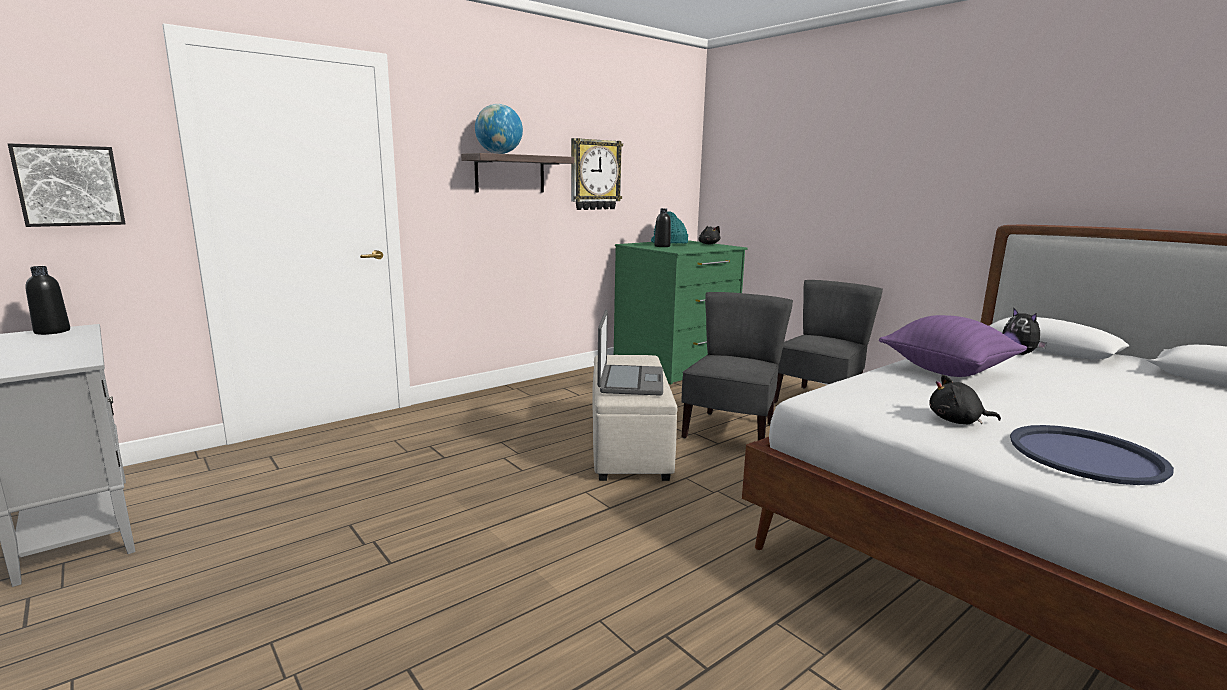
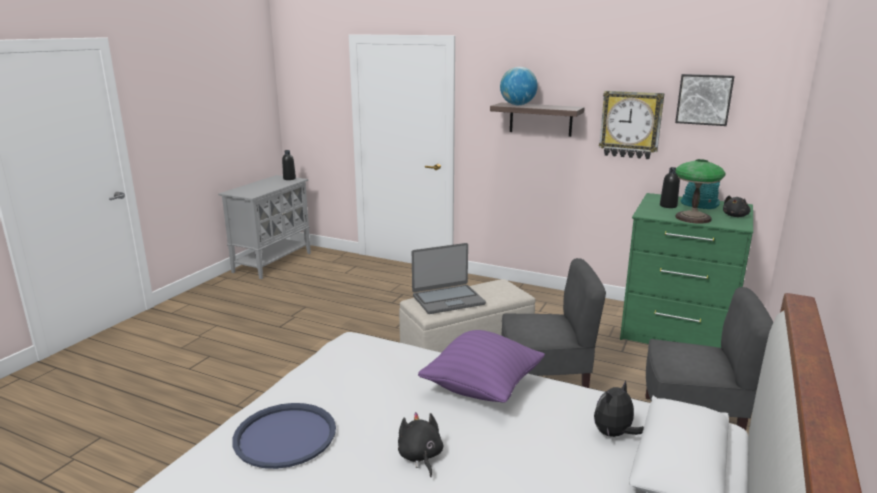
camera: 65 degrees right, 5 degrees up
(69, 185) = (313, 114): picture -> picture (704, 99)
(702, 248) = (693, 218): none -> table lamp
(957, 421) = (334, 389): black plush toy -> black plush toy (420, 456)

